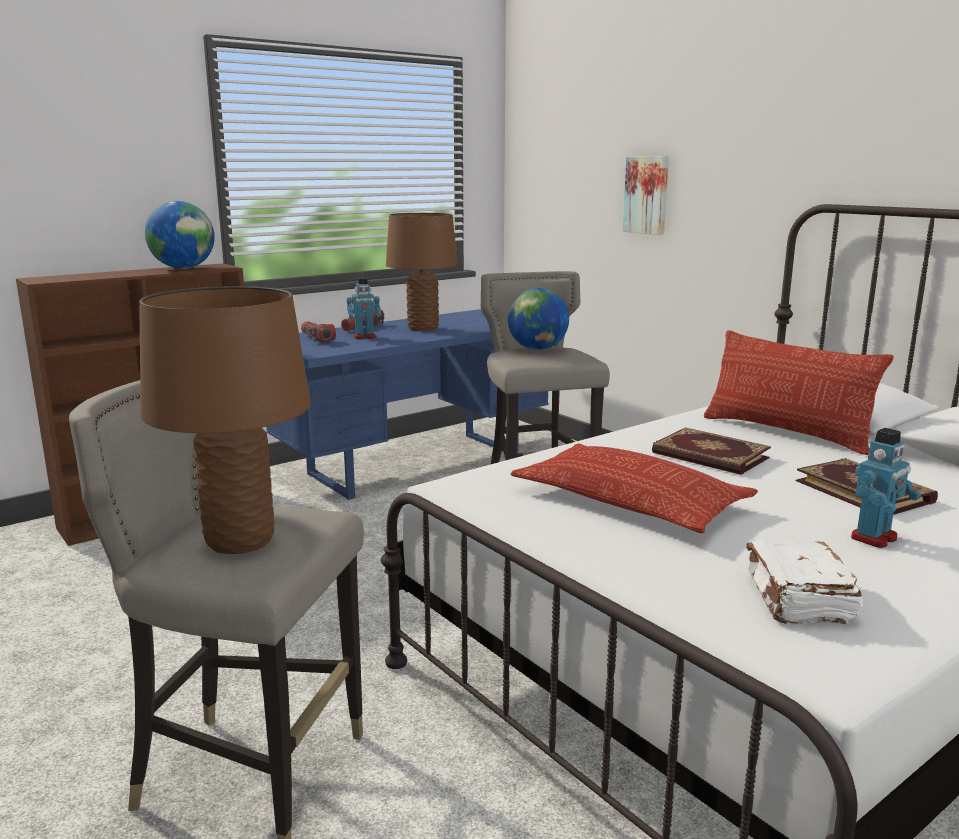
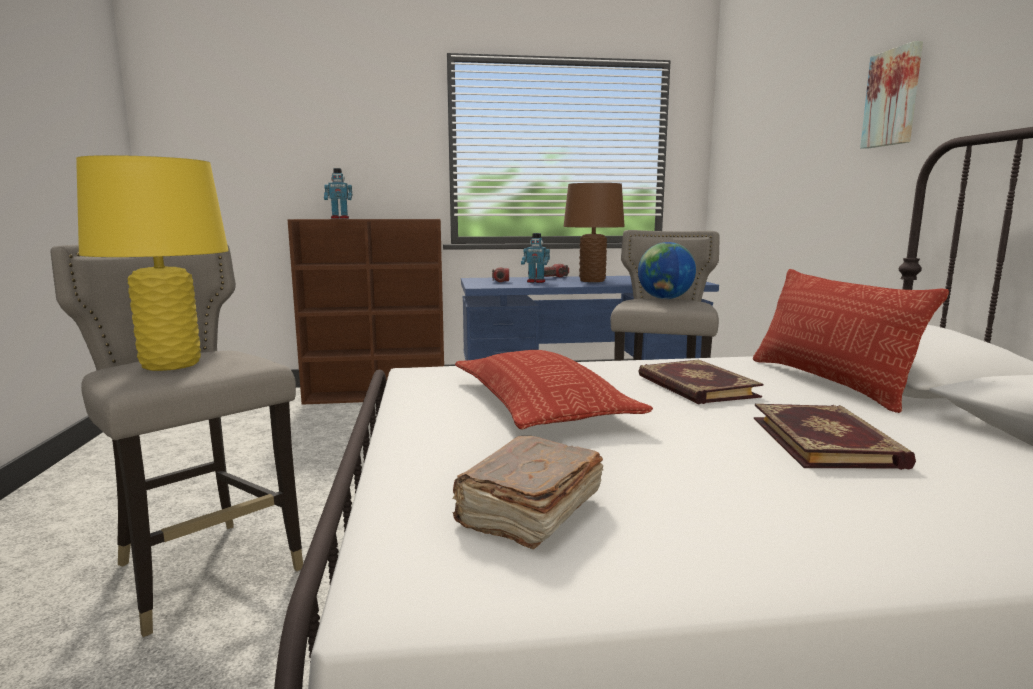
camera: 30 degrees right, 5 degrees down
(183, 268) = (403, 218): globe -> none
(240, 541) = (171, 365): brown table lamp -> yellow table lamp
(647, 195) = (805, 160): picture -> picture (893, 98)
(798, 599) = (528, 512): white book -> brown book
(875, 538) = (748, 483): toy robot -> toy robot (340, 218)

